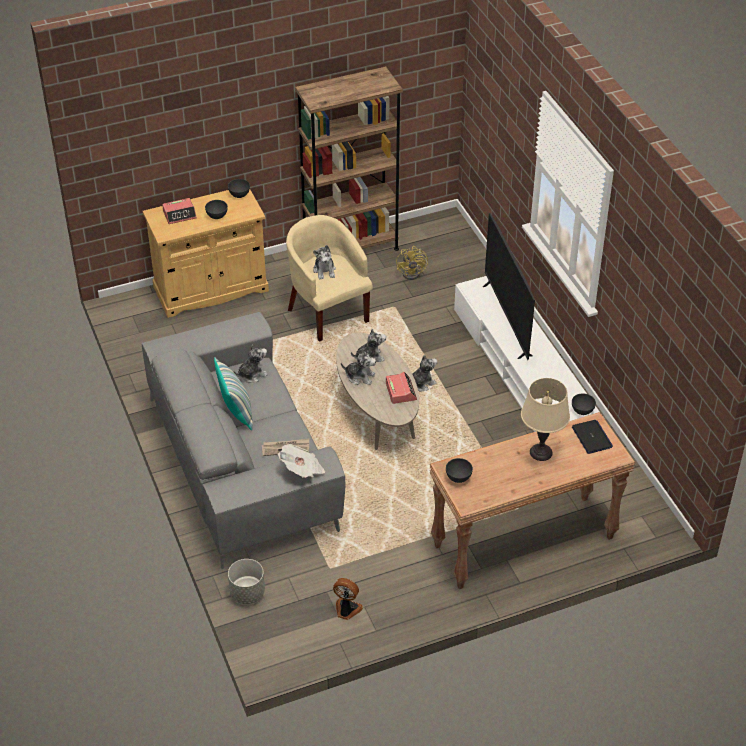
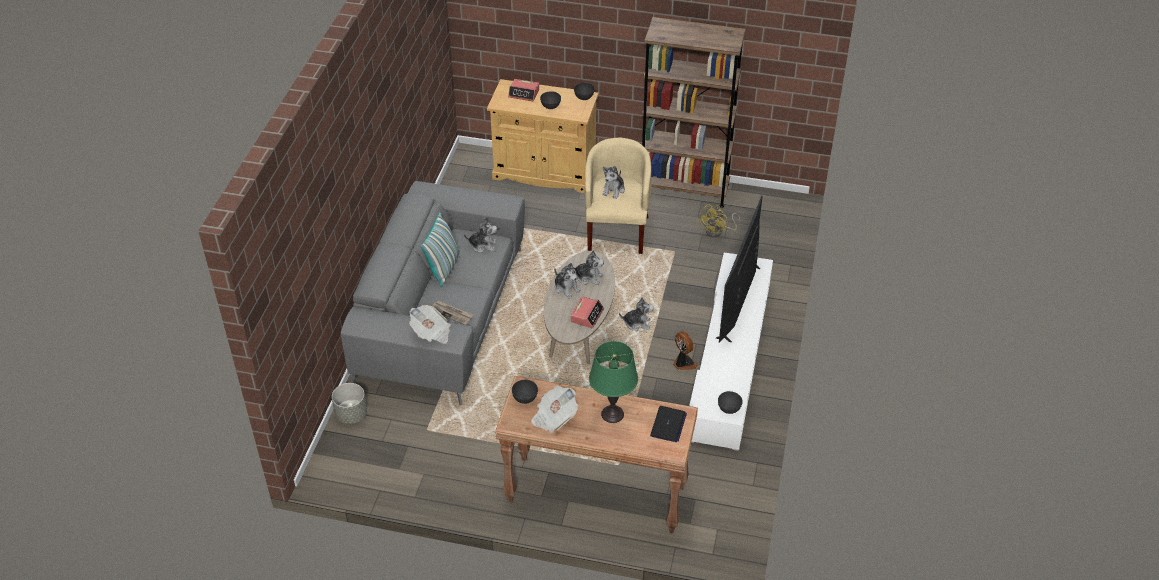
camera: 35 degrees right, 0 degrees up
(346, 610) = (408, 468): fan -> fan (683, 363)
(497, 480) = (554, 417): none -> newspaper
(541, 452) = (612, 414): beige table lamp -> green table lamp

